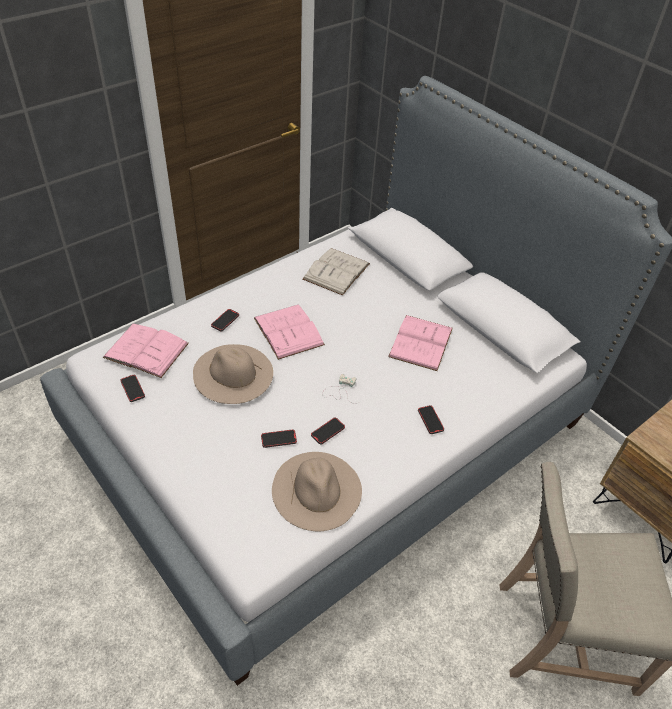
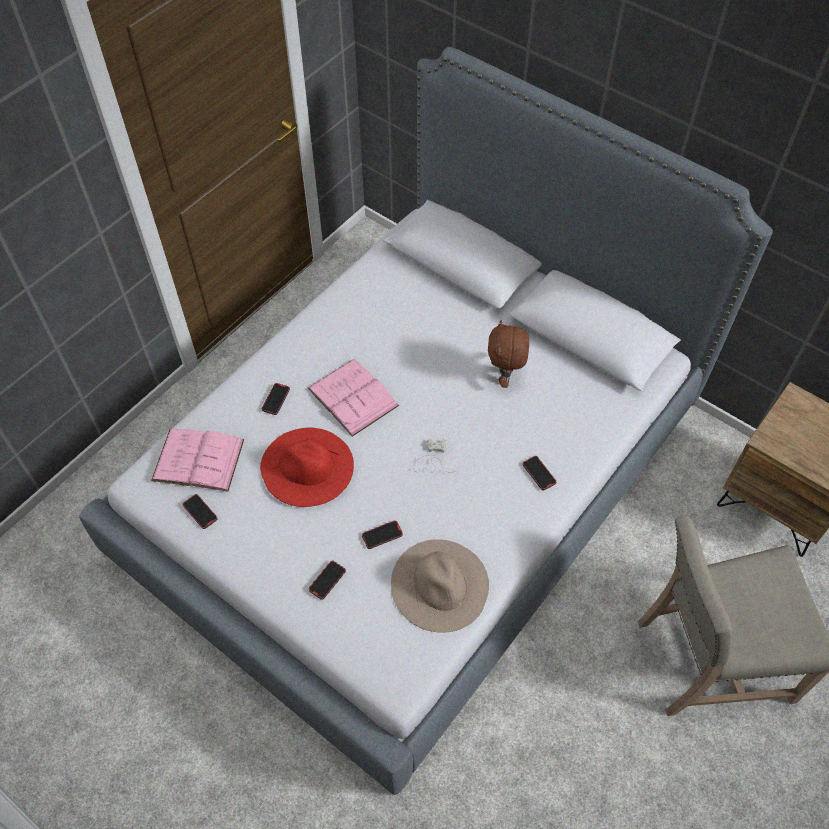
camera: 10 degrees left, 10 degrees up
(232, 373) = (307, 466): beige hat -> red hat
(328, 432) = (432, 513): phone -> phone (327, 580)
(336, 271) = (384, 302): white book -> none
(421, 342) = (505, 377): pink book -> brown plush toy

